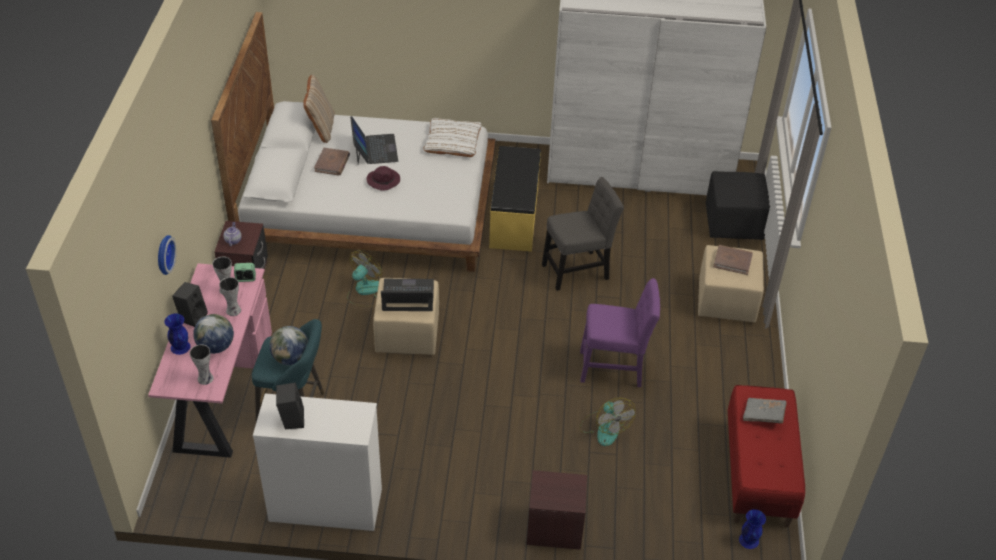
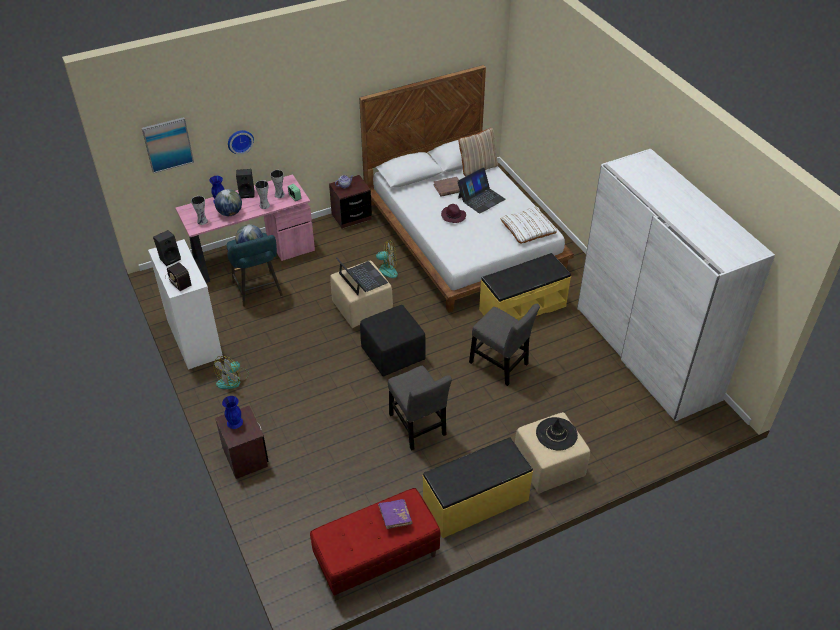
camera: 60 degrees right, 0 degrees up
(127, 311) = (168, 144): none -> picture
(339, 425) = (178, 279): none -> radio
(604, 428) = (355, 446): fan -> fan (233, 379)
(614, 368) = (418, 427): purple chair -> grey chair
(732, 261) = (556, 434): brown book -> black hat
(734, 224) = (646, 436): black ottoman -> black ottoman (392, 355)
(736, 371) = (476, 503): none -> yellow bench
(748, 540) = (306, 577): blue vase -> blue vase (235, 422)
(763, 415) = (395, 517): grey book -> purple book

